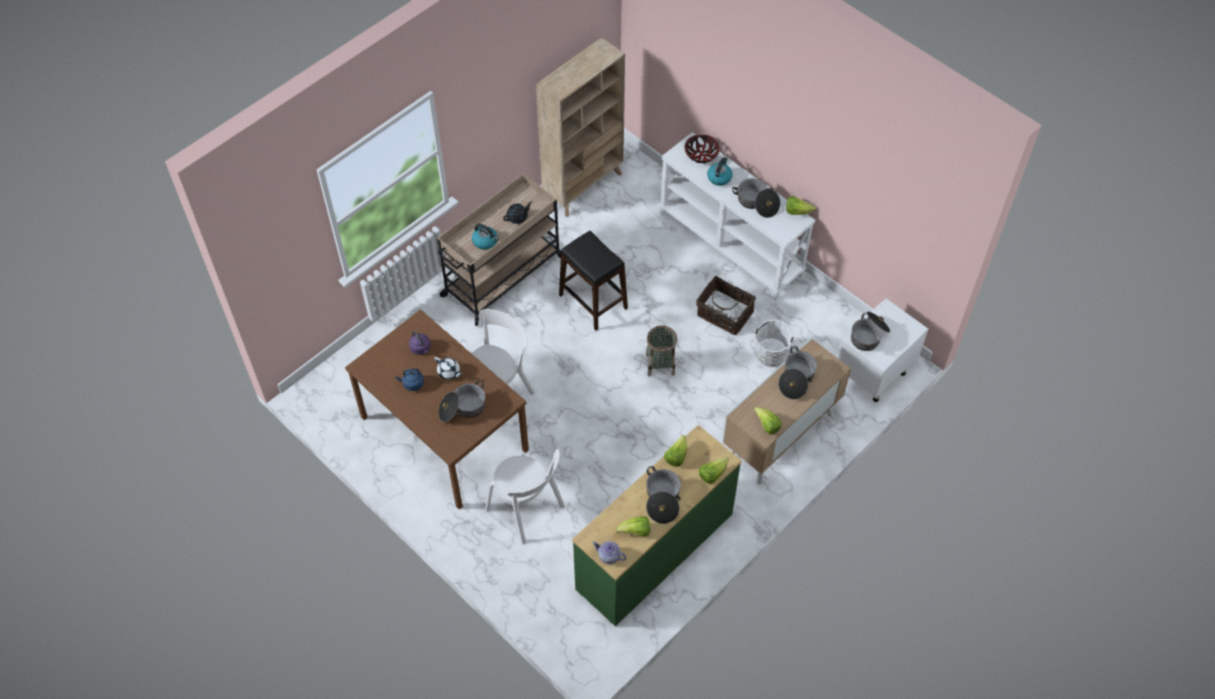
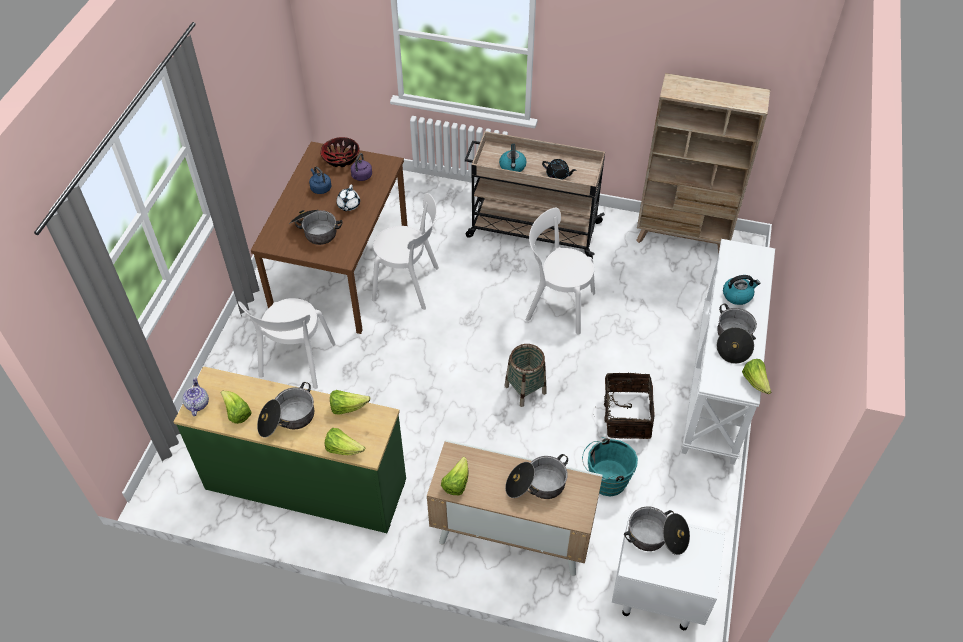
camera: 60 degrees right, 5 degrees down
(593, 302) = (557, 304): black stool -> white chair
(701, 155) = (752, 268): bowl -> bowl (341, 159)
(770, 356) = (605, 480): white bucket -> turquoise bucket

